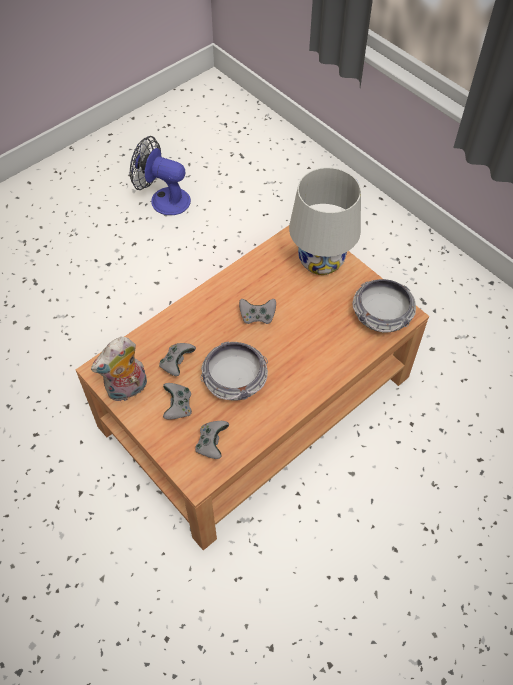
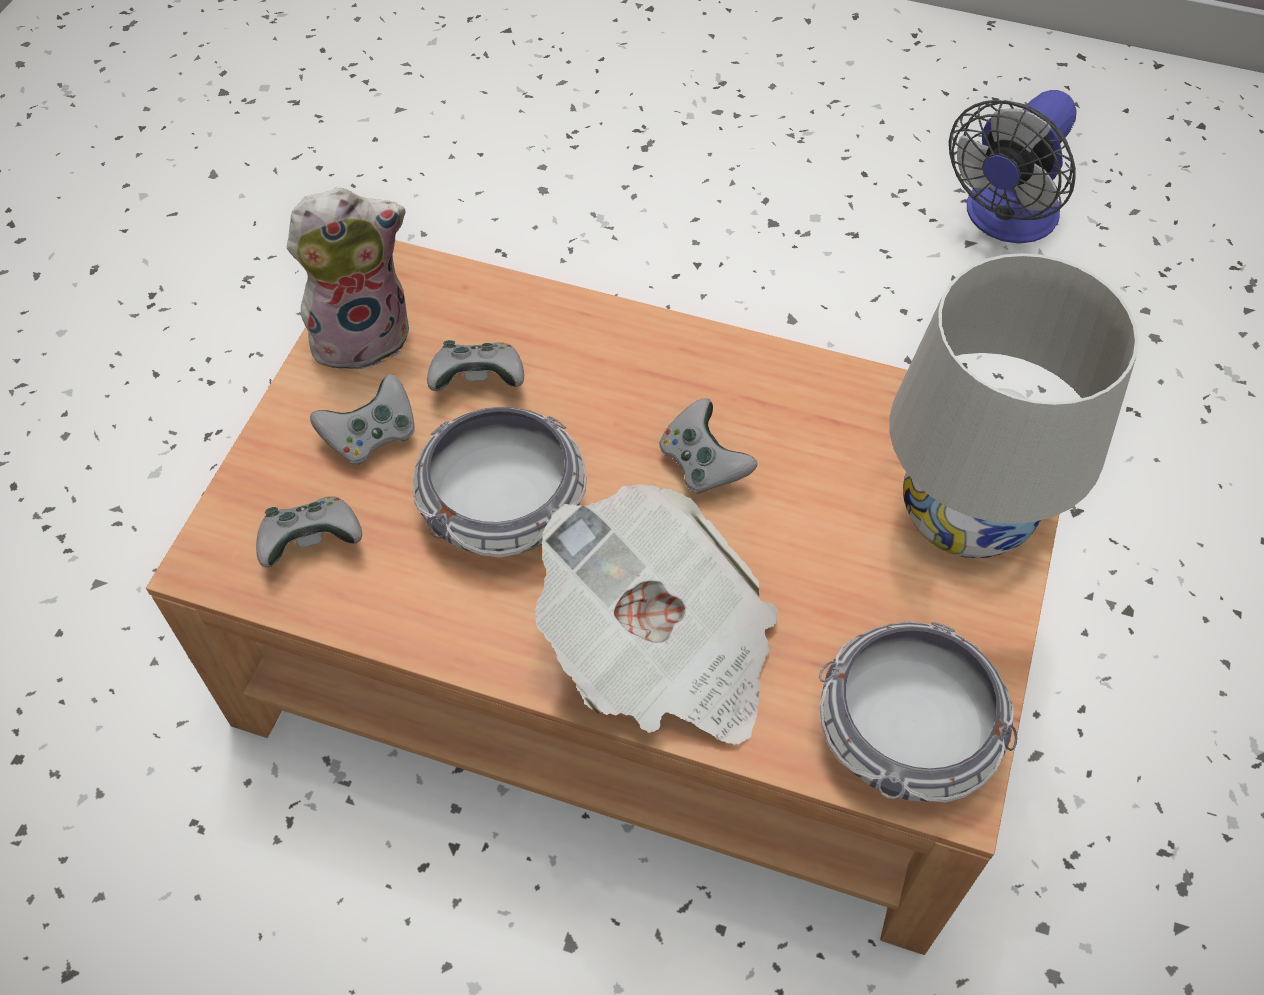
camera: 60 degrees right, 0 degrees up
(127, 390) = (363, 334): plush toy -> plush toy turned 135 degrees clockwise
(163, 199) = (1004, 220): fan -> fan turned 135 degrees counterclockwise
(318, 361) = (662, 650): none -> newspaper

